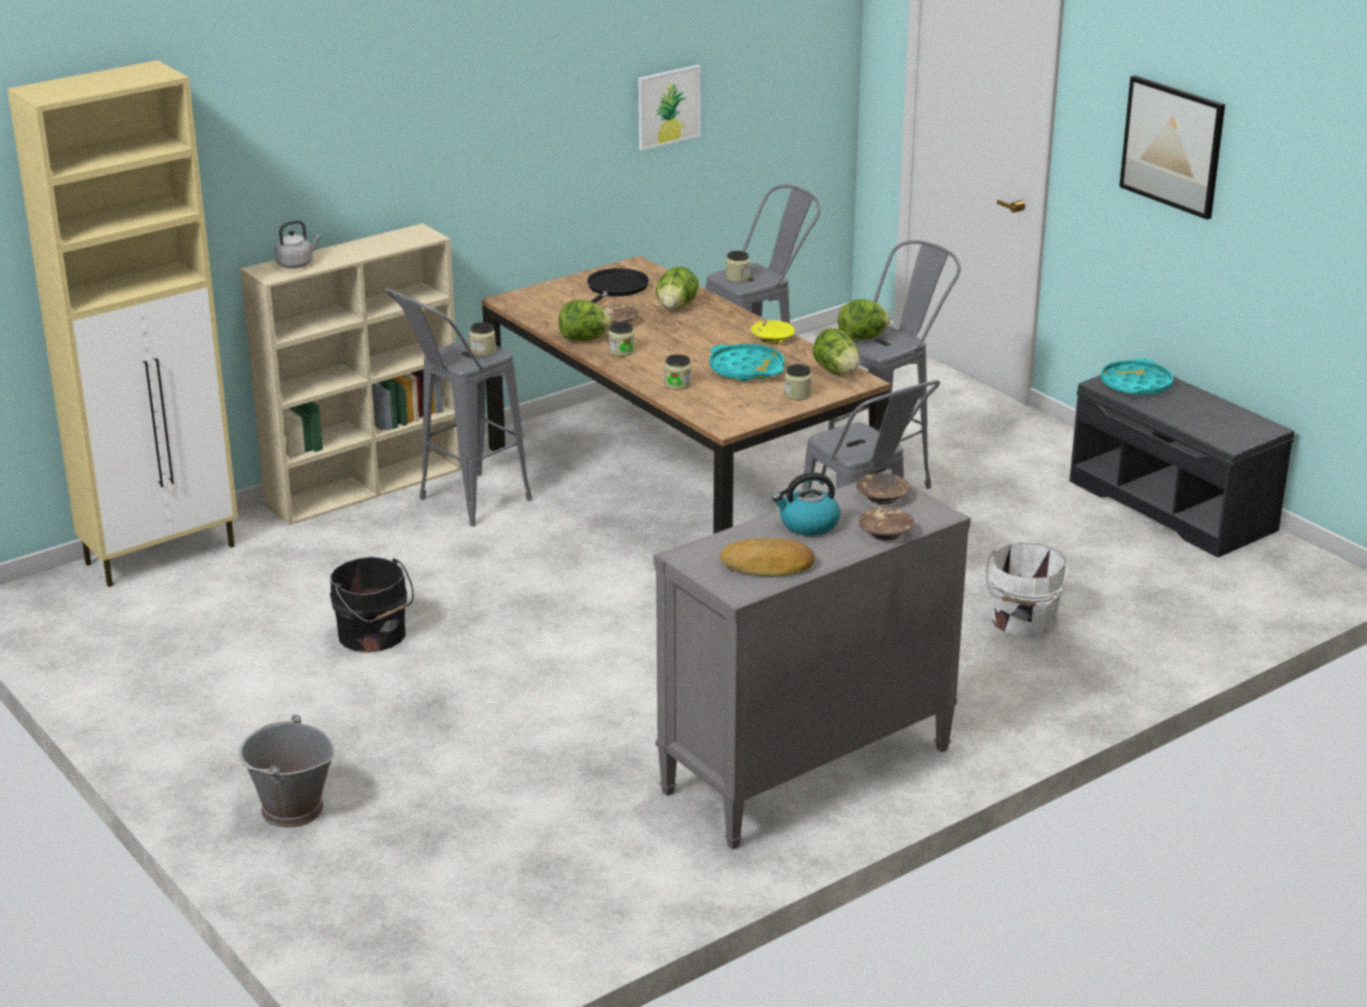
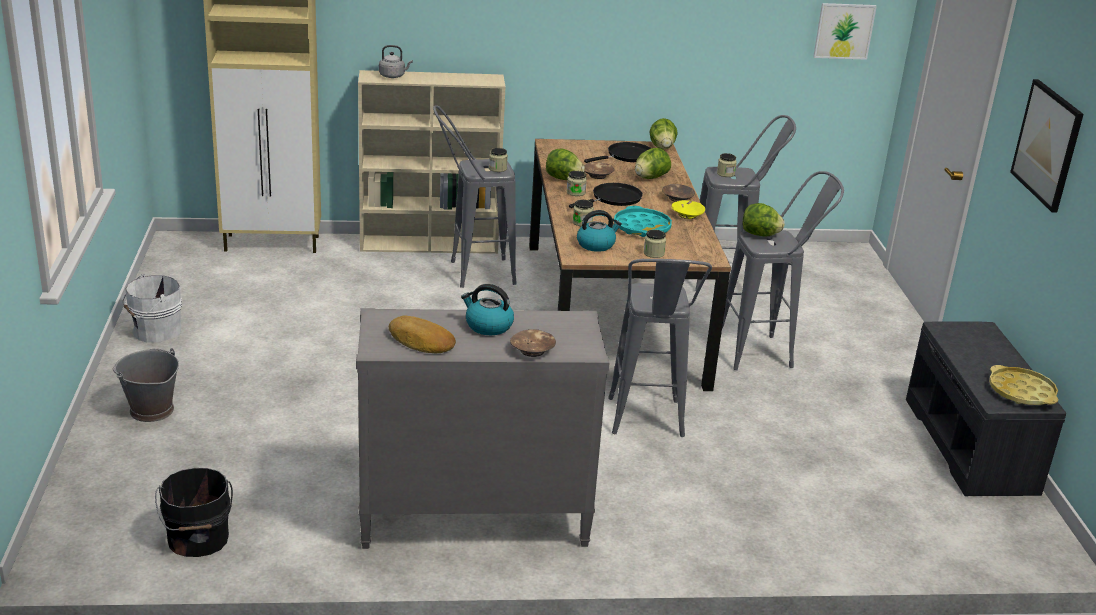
camera: 30 degrees right, 0 degrees up
(373, 636) = (323, 330): black bucket -> black bucket (198, 540)
(668, 106) = (722, 39): picture -> picture (844, 31)
(672, 345) = (614, 199): none -> black frying pan
(727, 405) = (596, 244): none -> kettle
(836, 371) = (702, 247): lettuce -> lettuce (662, 147)
(881, 497) = (566, 326): brown bowl -> brown bowl (677, 198)
(1023, 621) = (751, 482): white bucket -> white bucket (154, 331)
(1135, 384) = (968, 336): turquoise tray -> none
(1239, 424) = (1021, 392): none -> yellow tray

